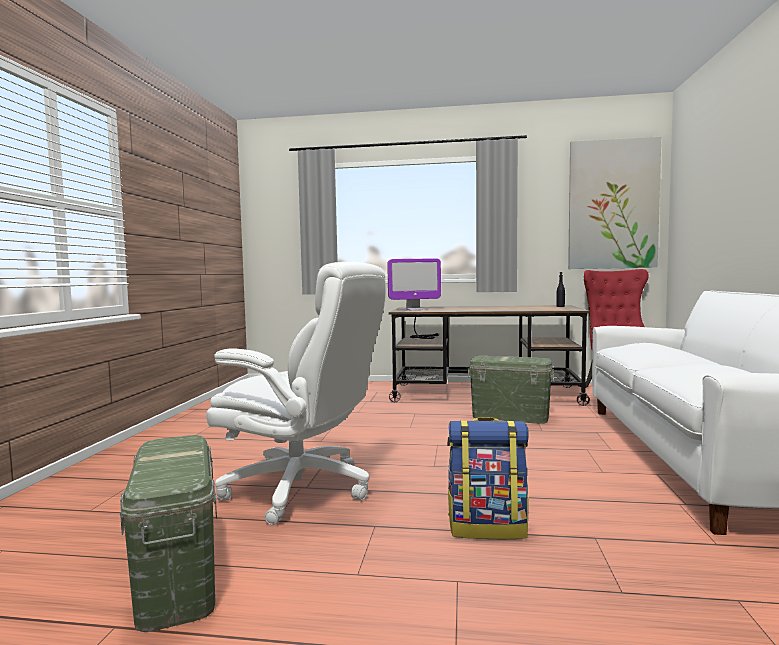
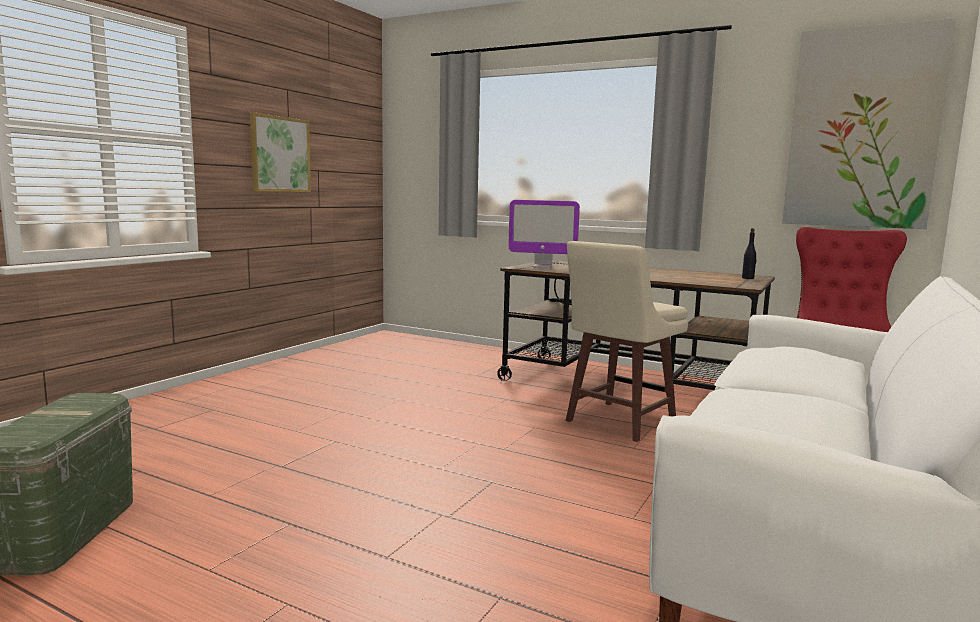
camera: 20 degrees right, 5 degrees up
(180, 227) = (280, 154): none -> picture
(304, 492) = (272, 471): white office chair -> none
(487, 527) = (398, 553): backpack -> none
(510, 416) = (618, 422): green storage box -> beige stool

